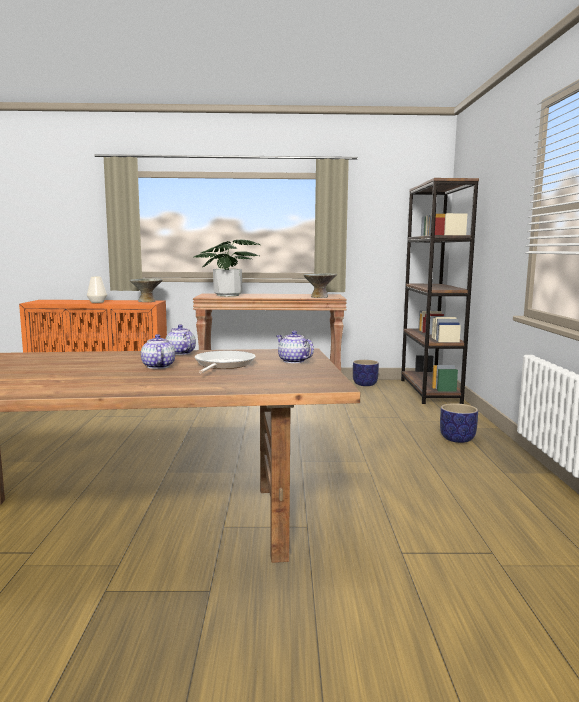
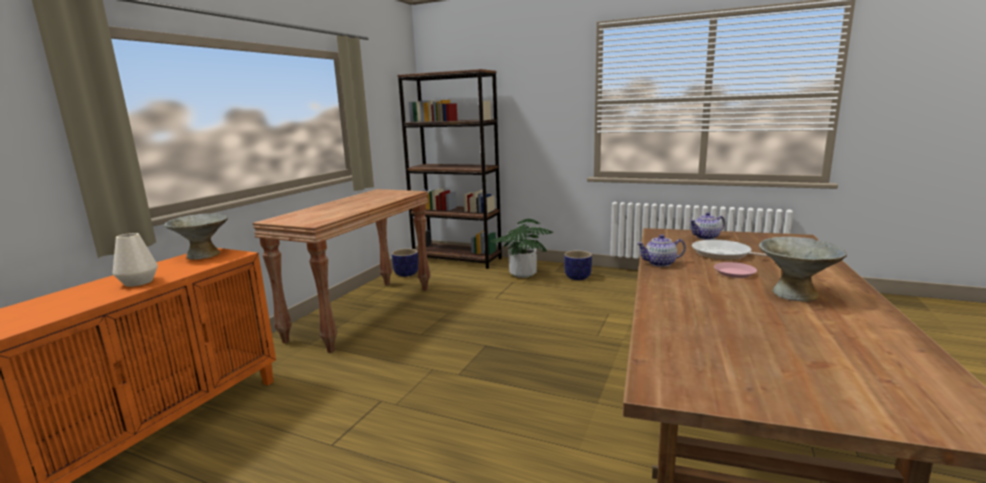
camera: 65 degrees left, 5 degrees up
(158, 366) = (735, 273): teapot -> pink plate
(227, 295) = (313, 215): potted plant -> potted plant (523, 274)
(319, 297) = (397, 194): grey bowl -> grey bowl (795, 294)

